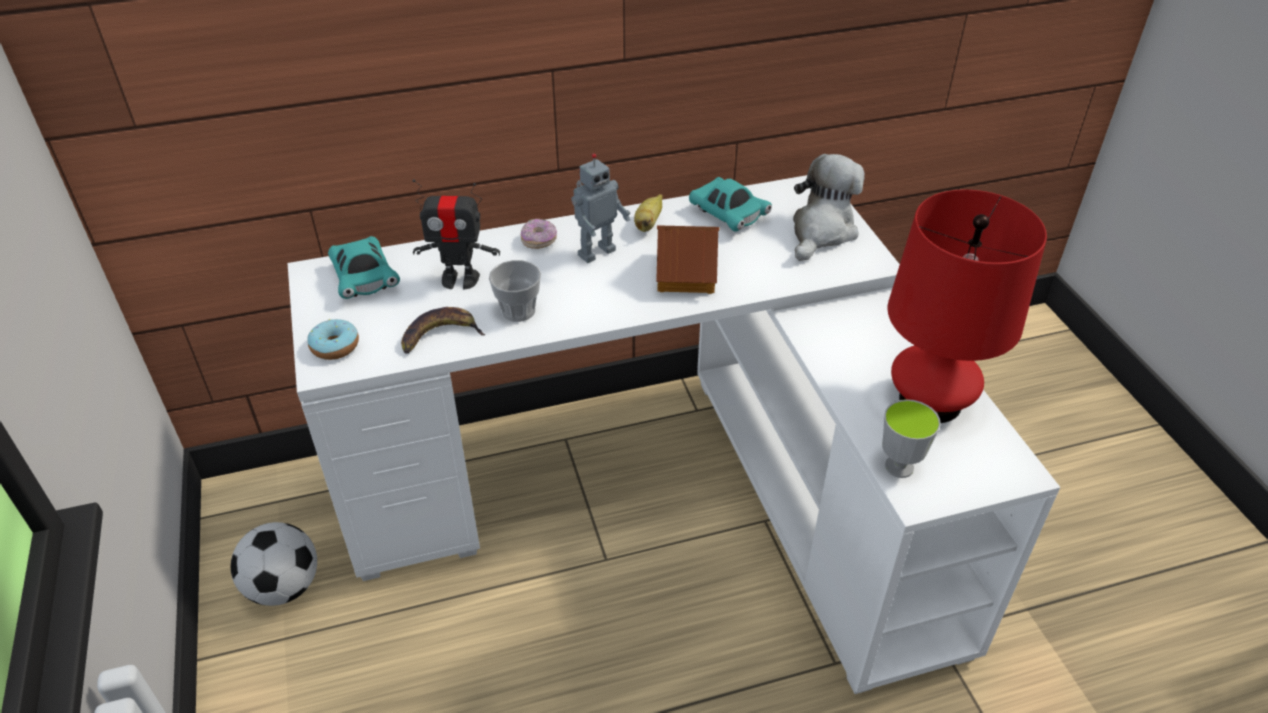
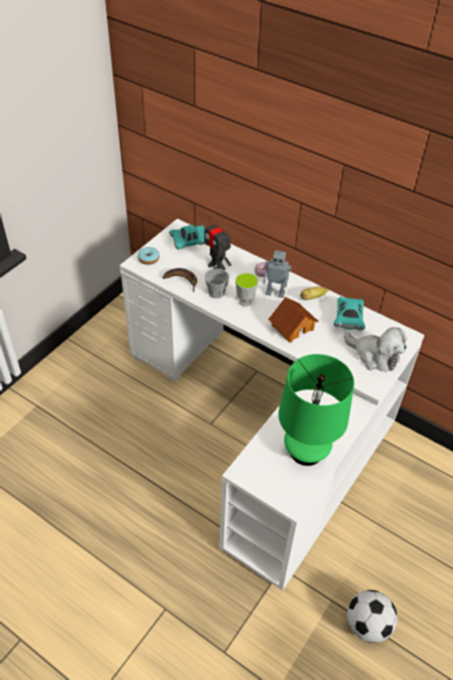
camera: 50 degrees right, 5 degrees up
(284, 587) = (112, 338): football -> football (367, 625)
(364, 279) = (189, 242): turquoise toy car -> turquoise toy car turned 45 degrees clockwise
(821, 231) = (374, 356): plush toy -> plush toy turned 45 degrees clockwise
(899, 467) = (253, 458): cup -> cup (245, 302)
(930, 401) = (306, 451): red table lamp -> green table lamp

